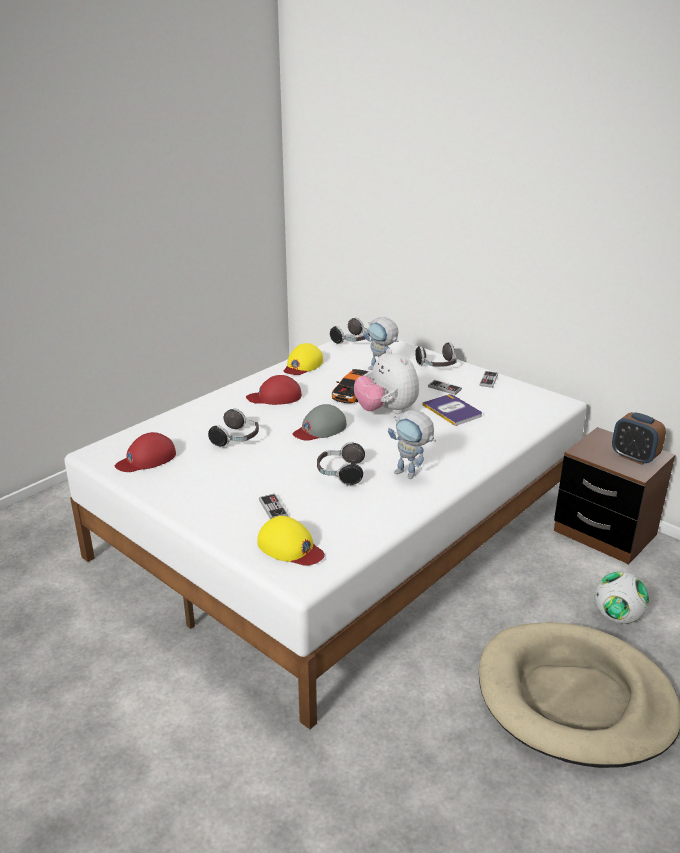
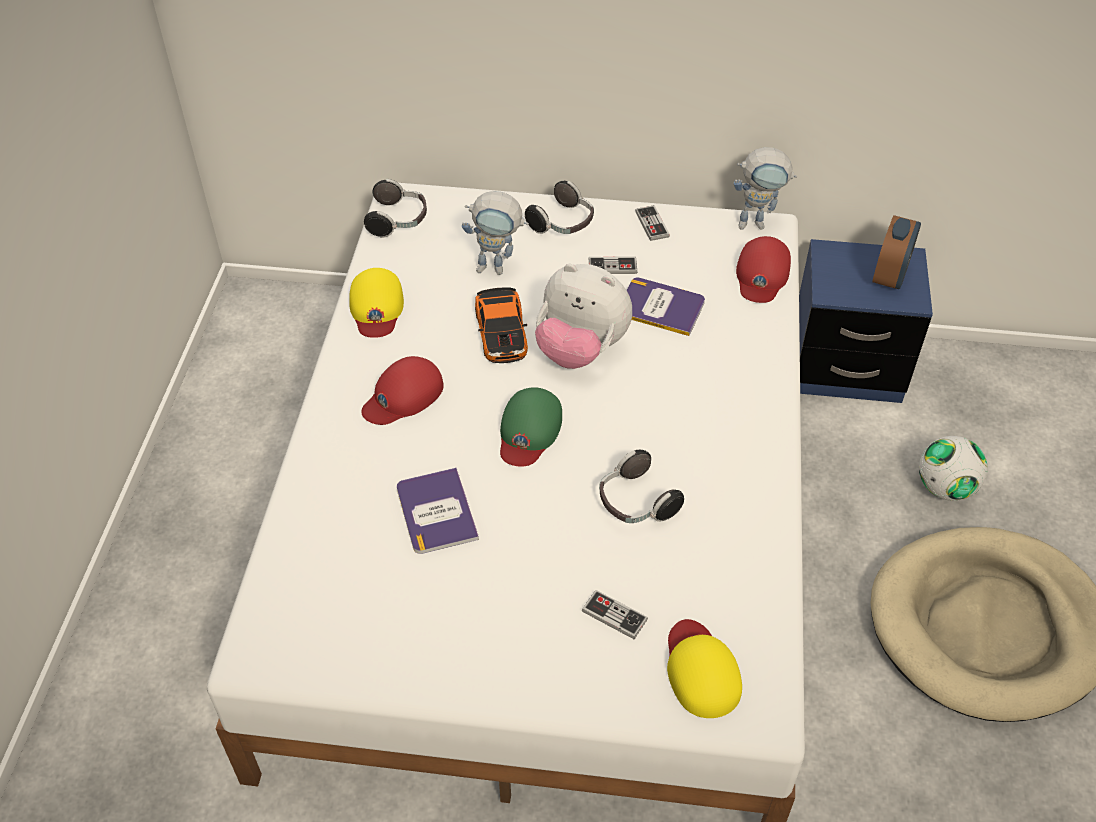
camera: 35 degrees left, 20 degrees up
(146, 459) = (347, 623): red cap -> red cap (762, 275)
(237, 439) = (436, 512): headphones -> book
(290, 547) = (701, 671): yellow cap -> yellow cap turned 105 degrees counterclockwise
(320, 429) = (529, 431): grey cap -> green cap
(411, 475) = (720, 457): toy robot -> toy robot (758, 223)
(604, 533) = (845, 367): brown nightstand -> blue nightstand
(634, 457) = (890, 275): alarm clock -> alarm clock turned 75 degrees counterclockwise

